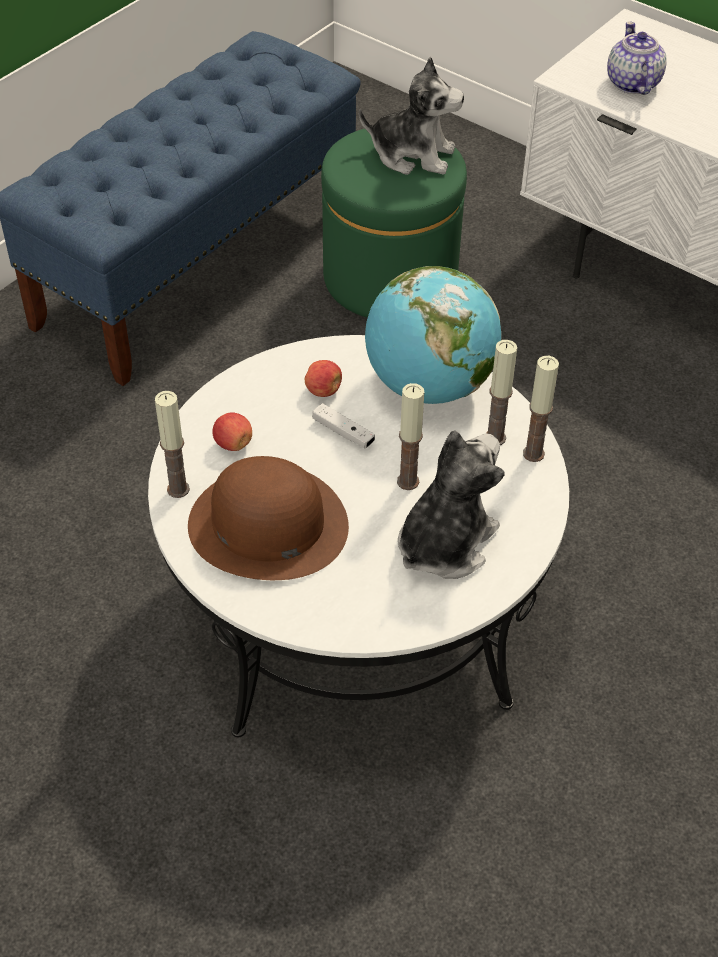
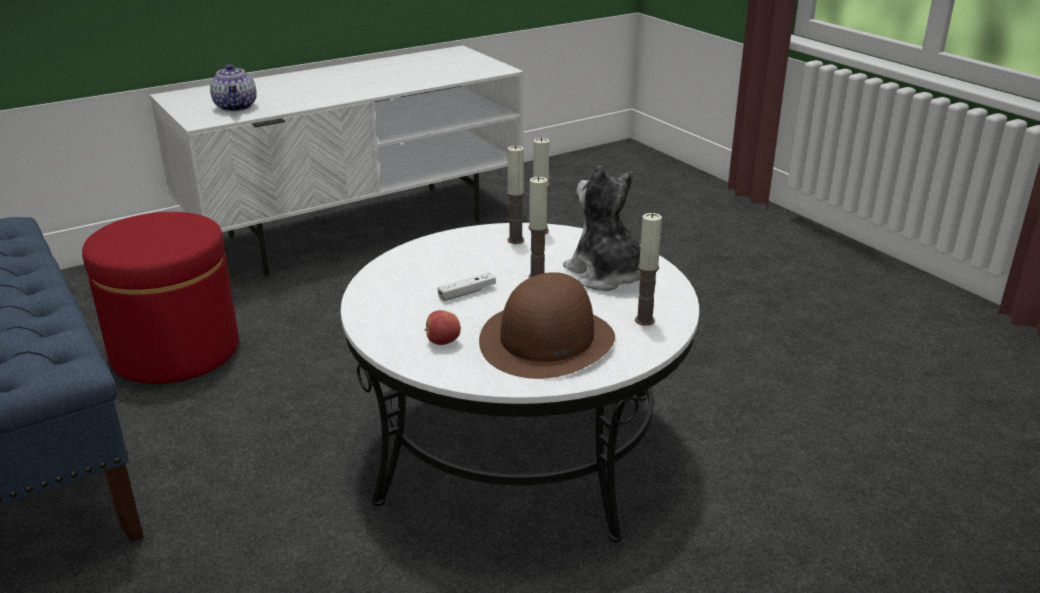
camera: 70 degrees left, 20 degrees down
(178, 489) = (478, 376): candle -> candle (644, 320)
(323, 390) = (413, 293): apple -> none
(390, 278) = (175, 351): green ottoman -> red ottoman
(413, 155) = (152, 226): plush toy -> none
(429, 385) = (444, 252): globe -> none
(632, 83) = (236, 107): teapot -> teapot turned 120 degrees counterclockwise

